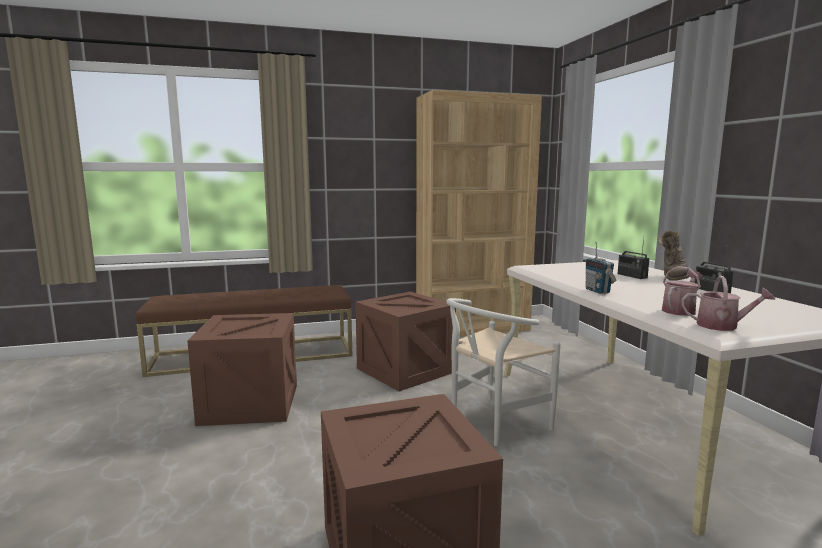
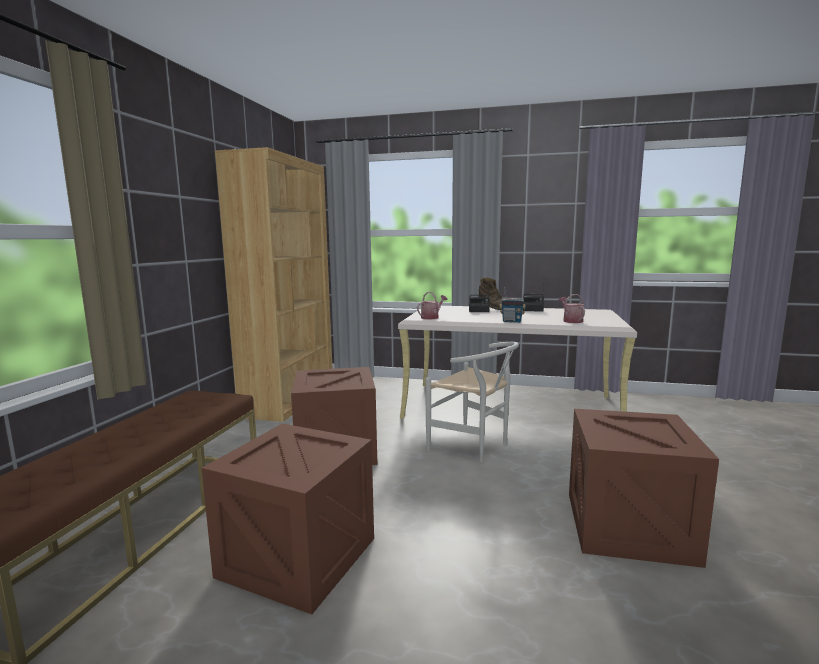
camera: 60 degrees left, 0 degrees up
(492, 424) = (474, 446): white chair -> white chair turned 45 degrees counterclockwise
(722, 326) = (606, 322): watering can -> watering can (431, 317)

